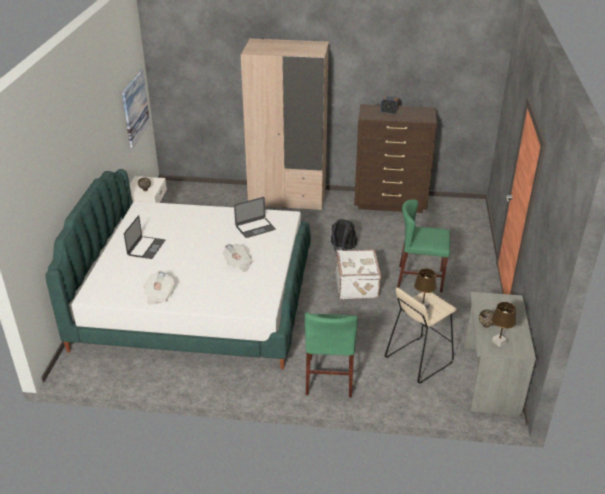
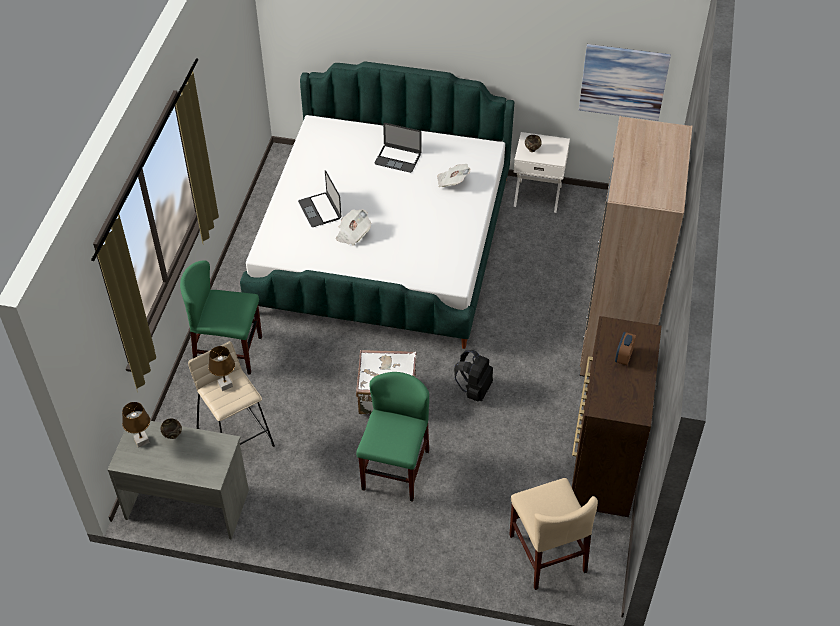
camera: 95 degrees right, 15 degrees up
(158, 295) = (307, 173): newspaper -> newspaper (452, 182)
(255, 228) = (429, 250): laptop -> laptop (320, 210)
(457, 221) = (547, 553): none -> beige chair

